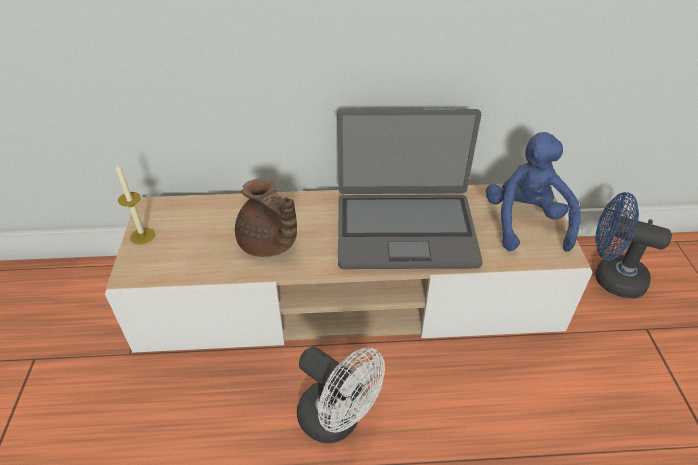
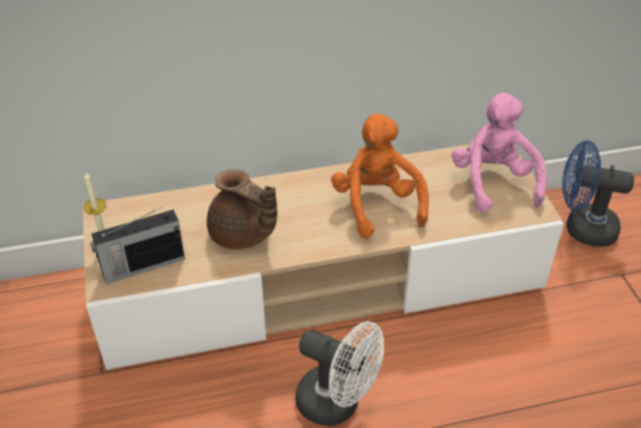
camera: 10 degrees left, 0 degrees up
(168, 260) = (142, 266): none -> radio
(405, 230) = (377, 205): laptop -> orange plush toy
(525, 222) = (493, 182): blue plush toy -> pink plush toy

